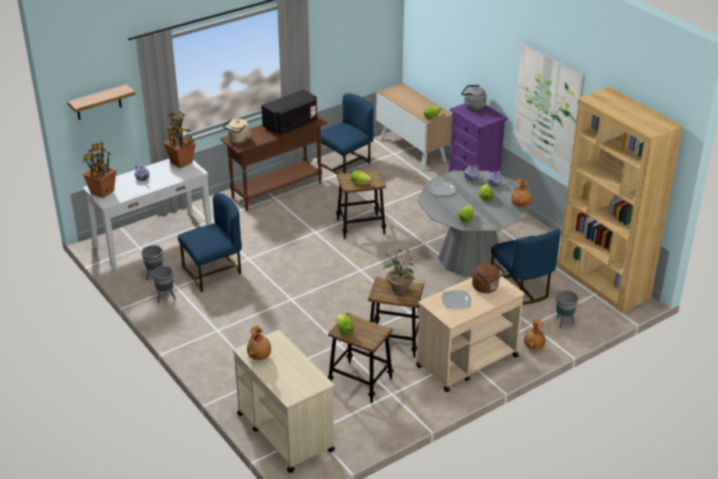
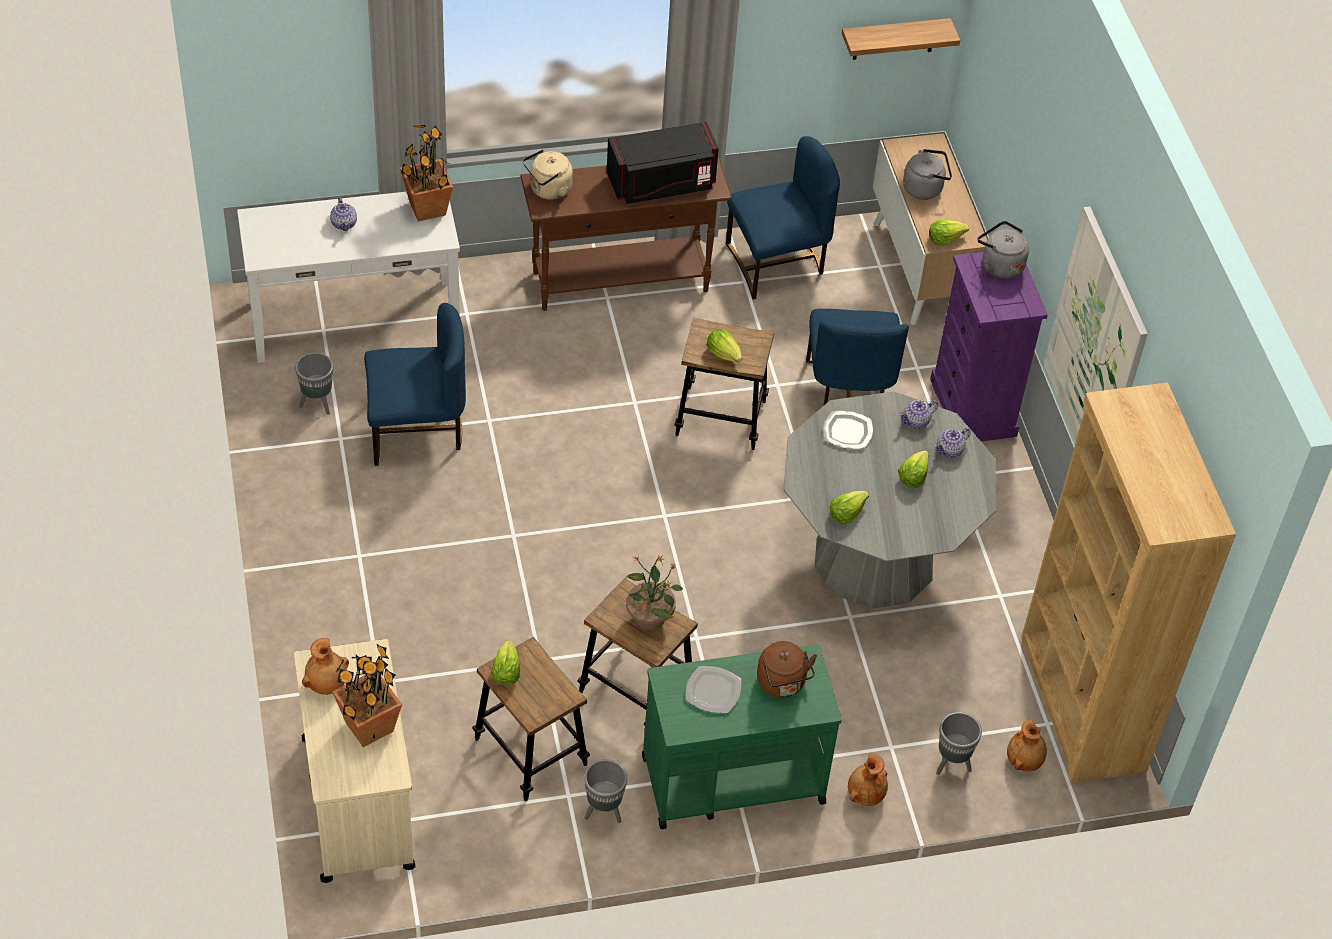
camera: 20 degrees right, 15 degrees up
(98, 102) = (289, 77): shelf -> shelf (894, 39)
(102, 192) = (262, 232): potted plant -> potted plant (368, 726)
(165, 298) = (311, 456): grey planter -> grey planter (603, 812)
(409, 102) = (925, 188): none -> grey kettle
(466, 361) = (731, 779): beige cart -> green cart
(521, 205) = (965, 519): brown vase -> brown vase (1024, 761)
(521, 288) = (924, 660): blue chair -> blue chair (847, 393)

